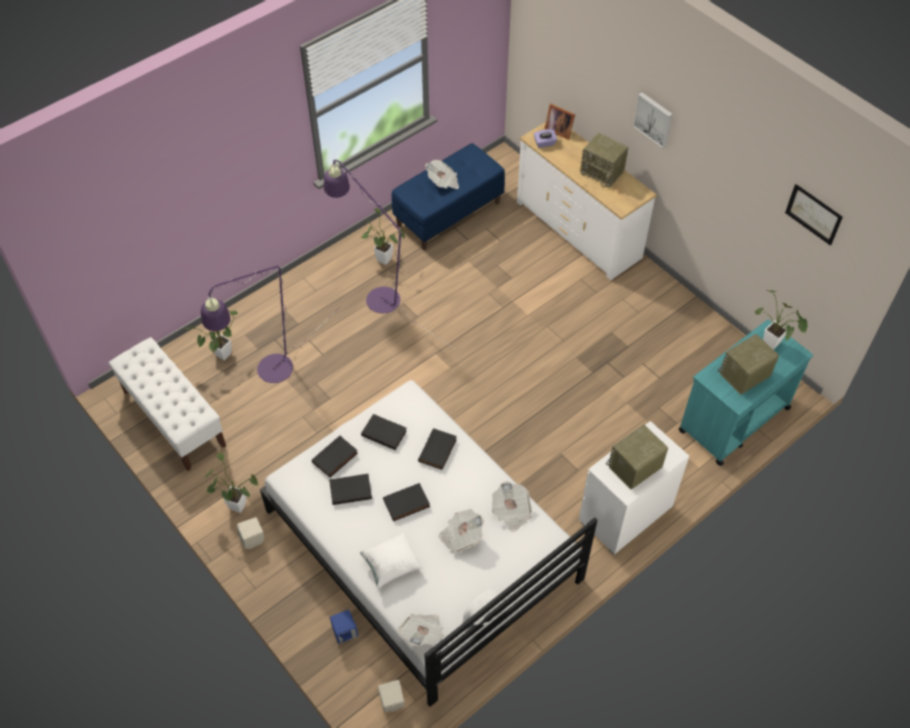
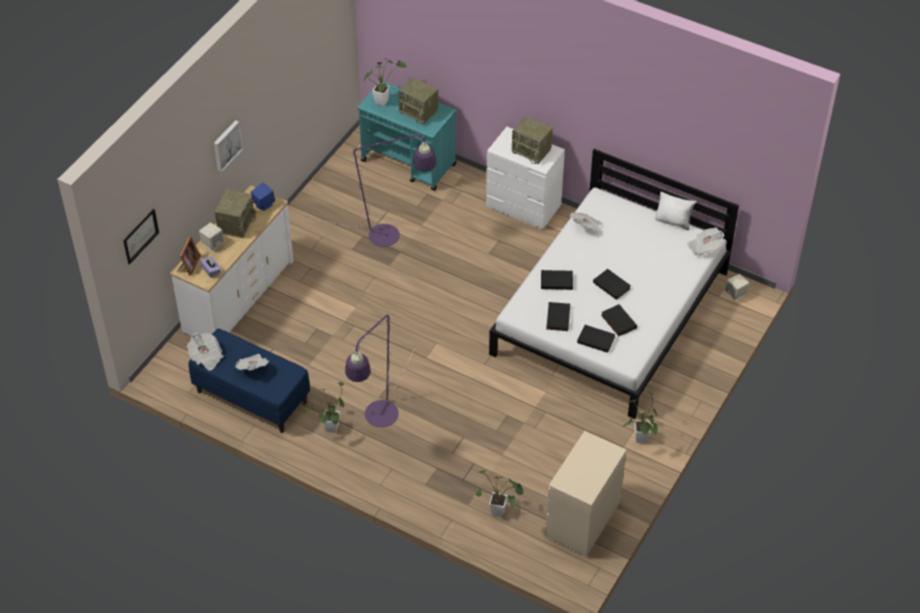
camera: 110 degrees left, 5 degrees down
(173, 418) = (582, 521): white bench -> beige dresser
(253, 539) = (663, 418): beige speaker -> beige speaker (212, 244)
(268, 375) = (503, 468): purple floor lamp -> purple floor lamp (392, 236)
(345, 632) = (703, 335): blue speaker -> blue speaker (263, 204)
(391, 565) = (665, 279): white pillow -> none
(461, 536) = (621, 248): newspaper -> newspaper (206, 357)
(813, 214) = (321, 30): picture -> picture (140, 236)

